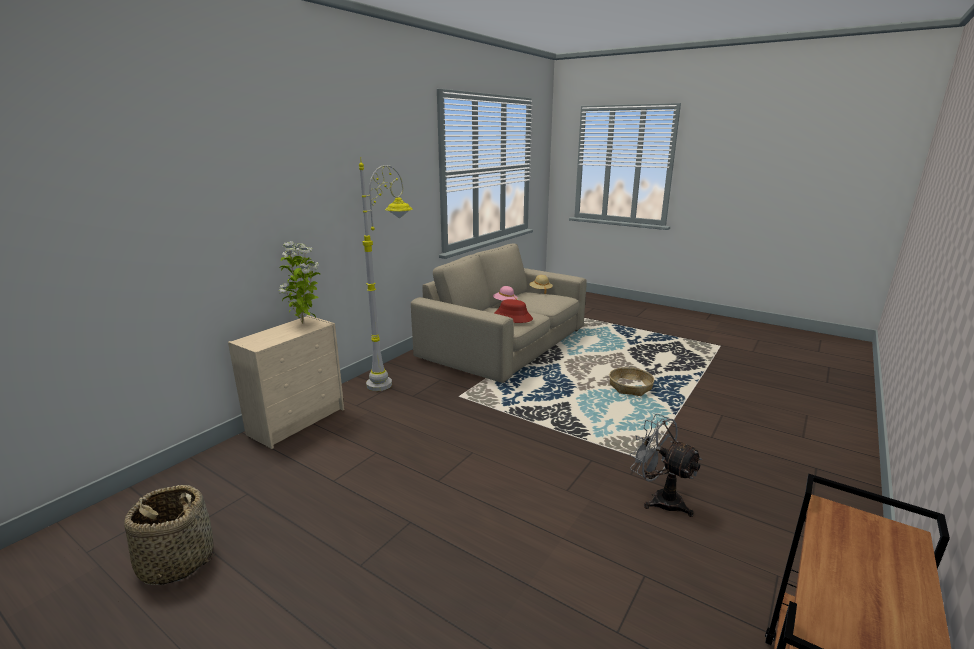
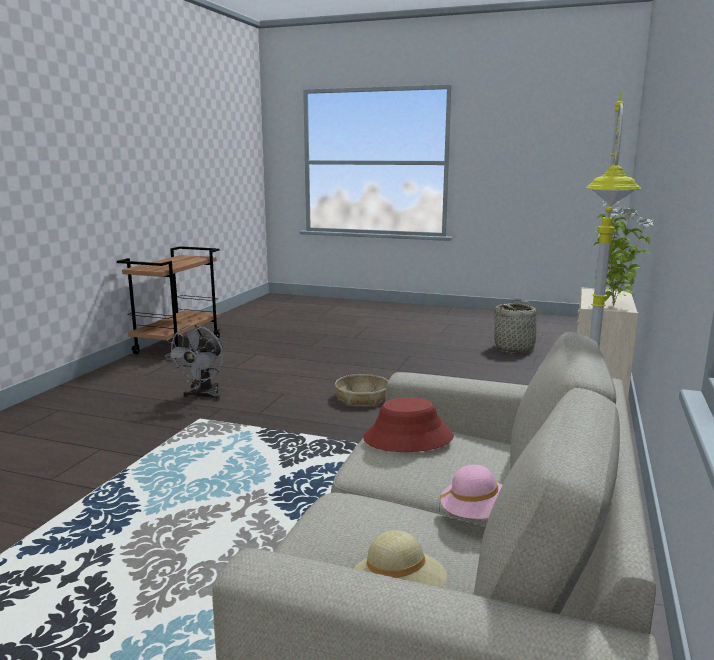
camera: 165 degrees right, 5 degrees down
(630, 387) = (169, 510): basket -> basket (362, 397)
(659, 499) = (202, 397): grey fan -> grey fan turned 75 degrees clockwise

